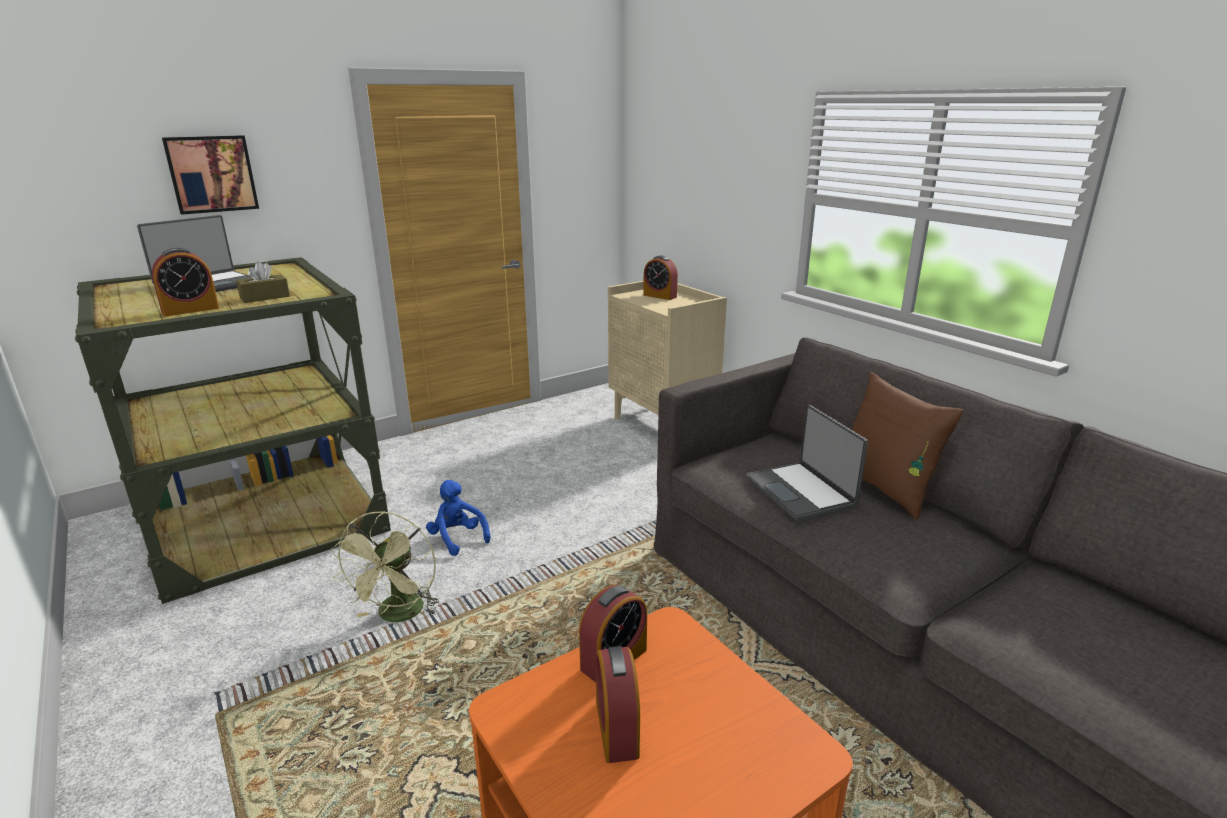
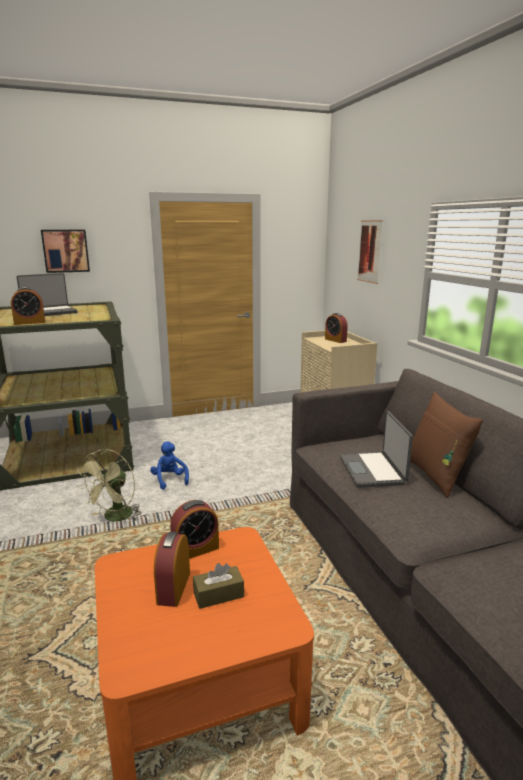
camera: 15 degrees right, 5 degrees down
(265, 297) = (73, 319): brown tissue box -> brown tissue box (218, 595)
(705, 162) = (369, 251): none -> picture

